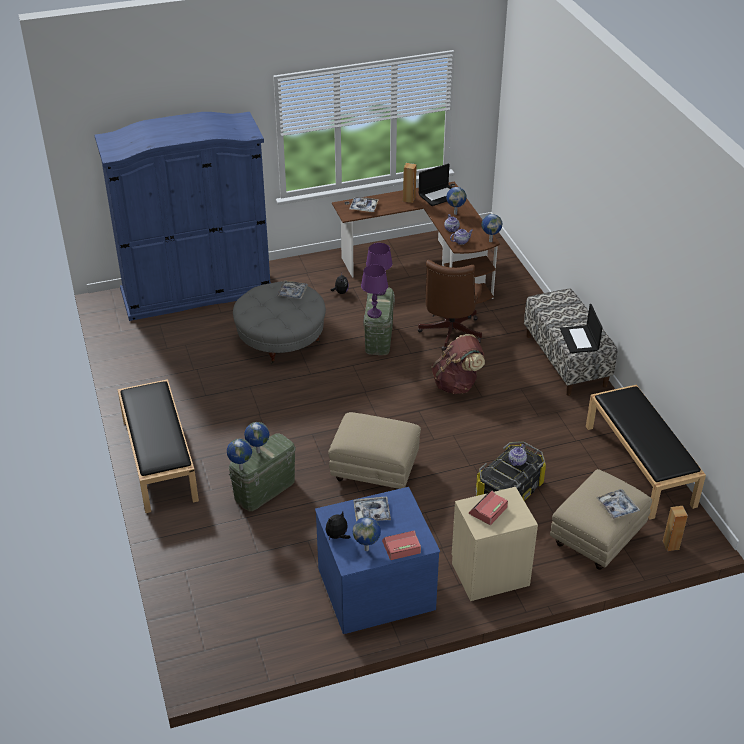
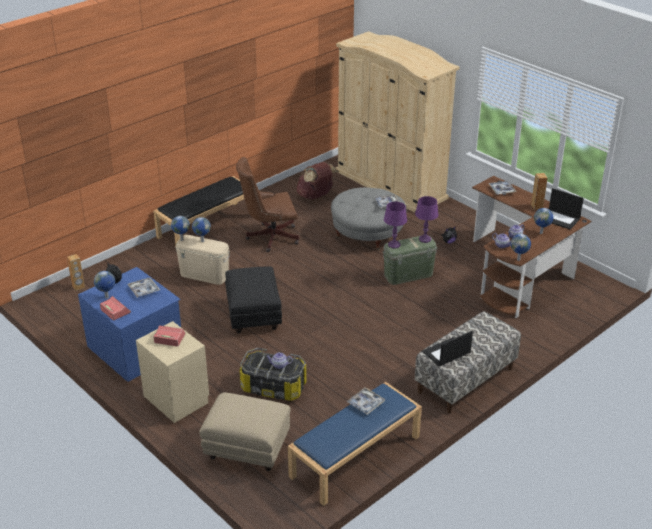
camera: 65 degrees right, 5 degrees down
(197, 291) = (390, 184): blue wardrobe -> beige wardrobe
(265, 489) = (204, 275): green storage box -> beige storage box
(374, 471) = (253, 315): beige ottoman -> black ottoman
(449, 334) = (444, 307): brown office chair -> brown office chair (269, 237)
(457, 384) = (383, 328): brown backpack -> brown backpack (315, 196)
(617, 507) = (238, 420): tray -> tray (366, 404)
(640, 466) = (355, 457): black bench -> blue bench
(671, 545) = (264, 497): brown speaker -> brown speaker (78, 287)

